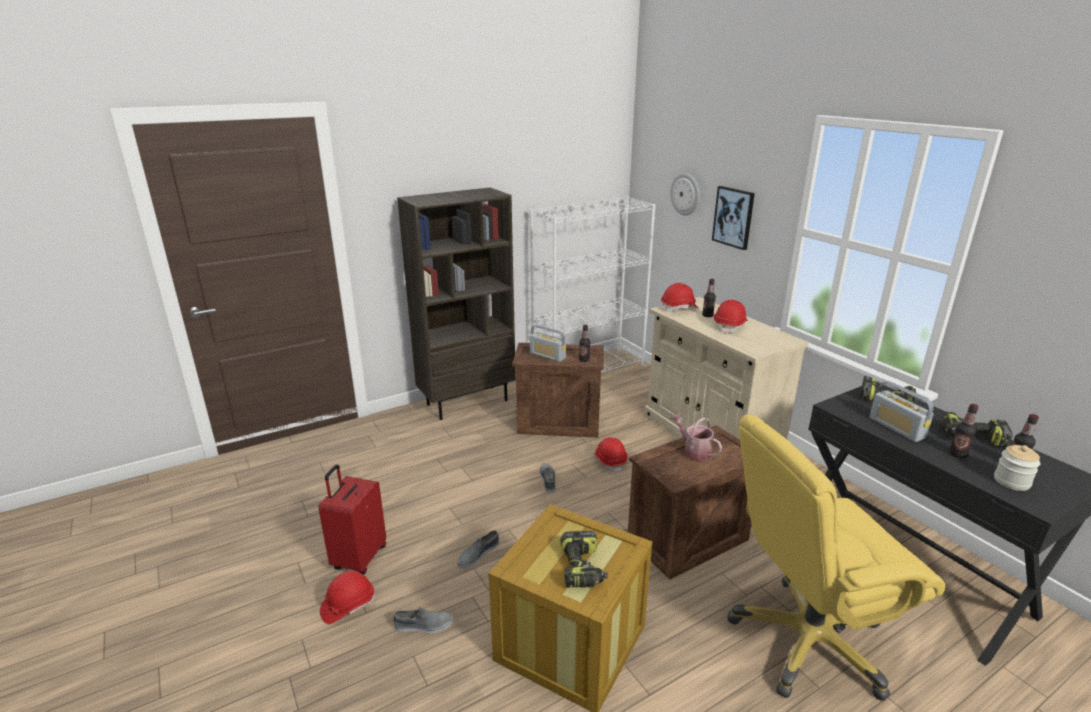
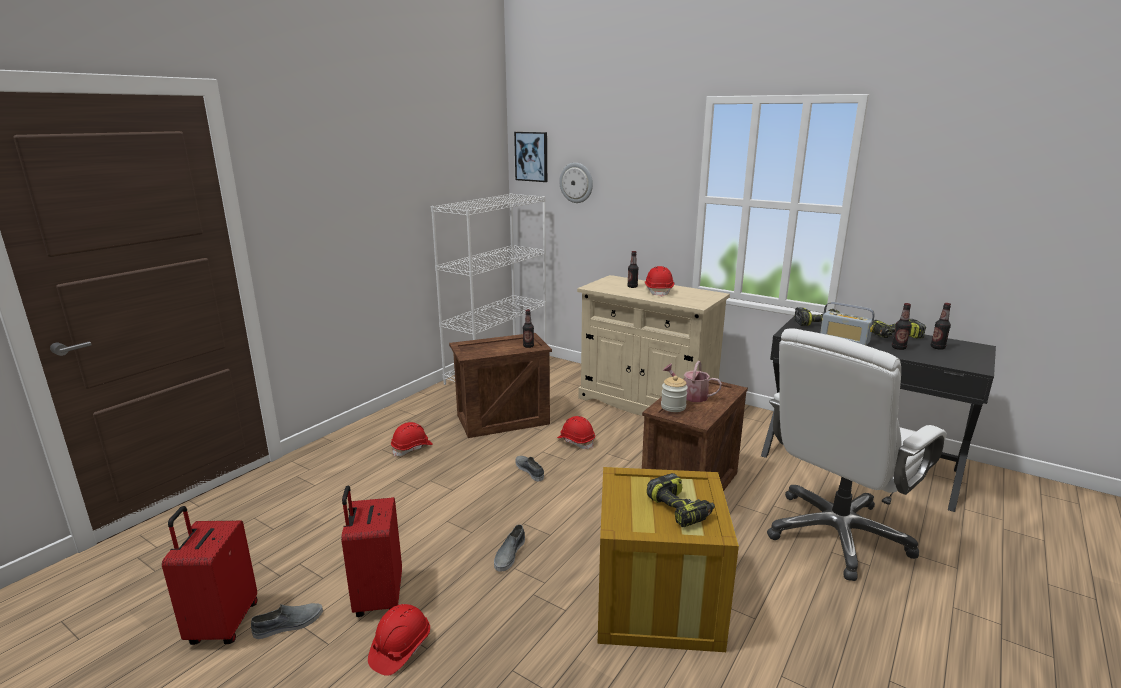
camera: 25 degrees left, 5 degrees down
(252, 542) = (222, 624): none -> red suitcase
(424, 625) = (502, 637): grey shoe -> grey shoe (288, 624)
(467, 402) = (392, 421): brown bookcase -> none
(547, 356) = (489, 349): radio -> none
(679, 308) = (602, 284): red hard hat -> red hard hat (412, 448)
(733, 217) = (632, 197): picture -> picture (531, 156)
(807, 641) = (836, 534): yellow office chair -> white office chair
(1011, 482) = (946, 357): jar -> jar (673, 407)

